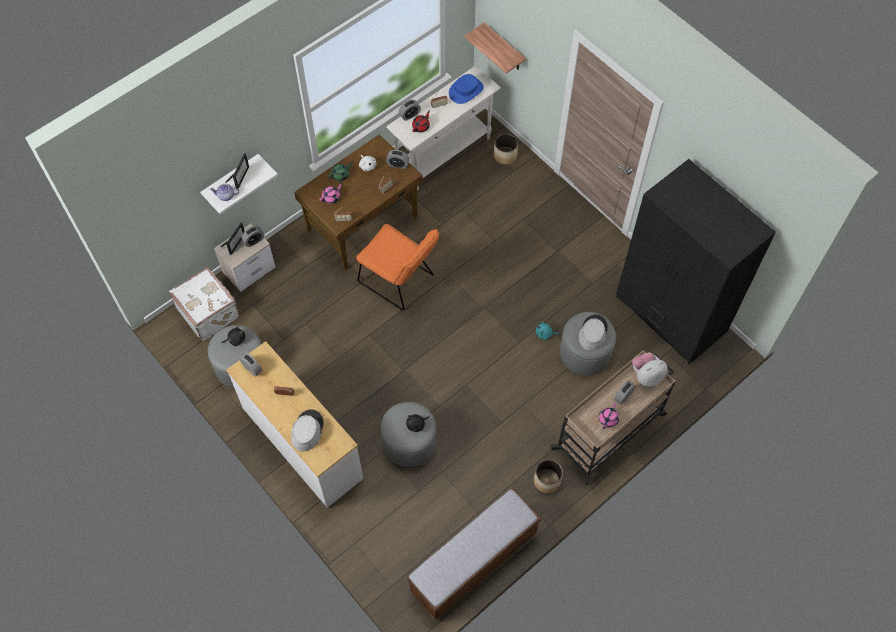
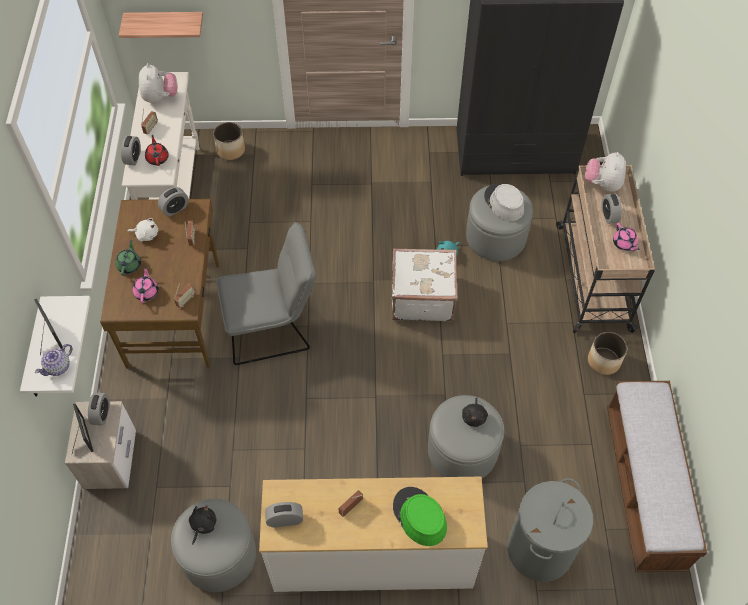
camera: 50 degrees left, 5 degrees down
(209, 312) = (118, 540): white suitcase -> white suitcase (422, 297)
(307, 430) = (419, 517): grey hat -> green hat
(381, 528) = (540, 549): none -> grey laundry basket
(400, 281) = (273, 328): orange chair -> grey chair
(466, 90) = (160, 98): blue hat -> plush toy

